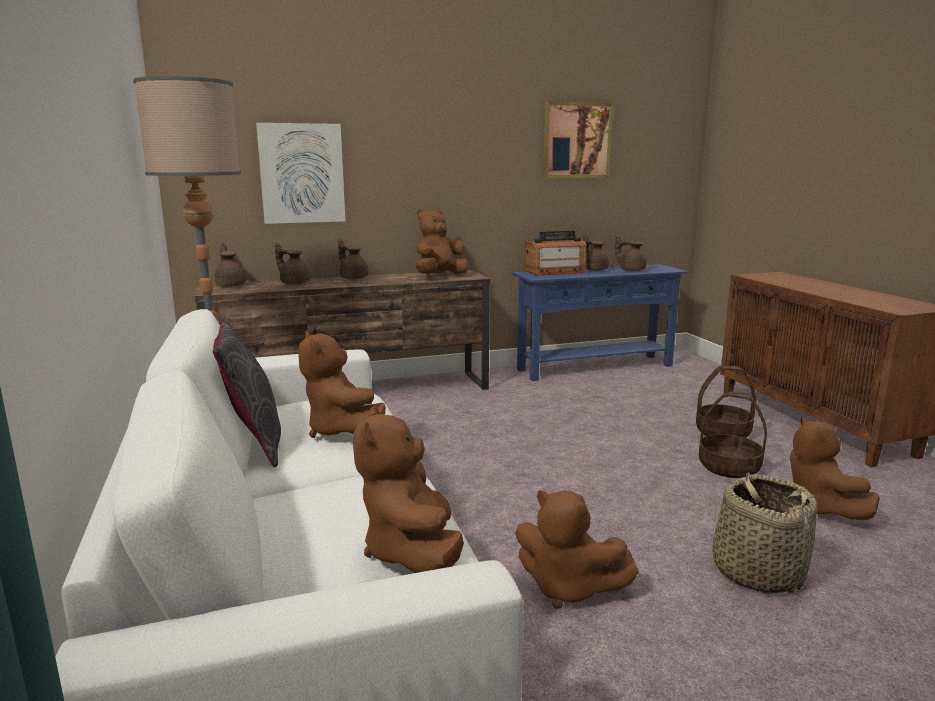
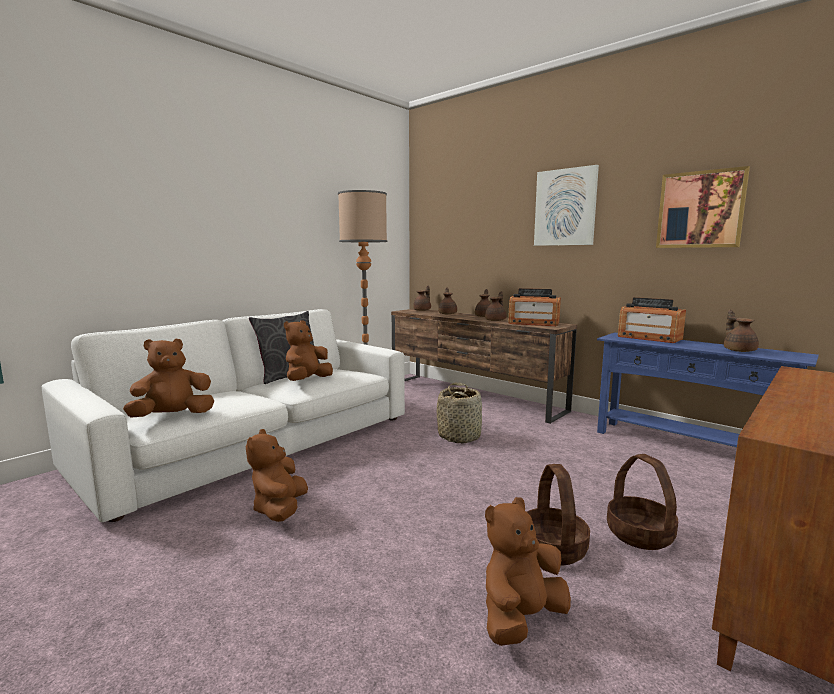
camera: 60 degrees right, 5 degrees down
(302, 173) = (472, 244): picture -> picture (565, 207)
(439, 276) = (533, 323): brown plush toy -> radio
(594, 269) = (699, 343): brown teapot -> brown teapot (496, 320)
(757, 572) = (351, 586): basket -> basket (459, 436)

